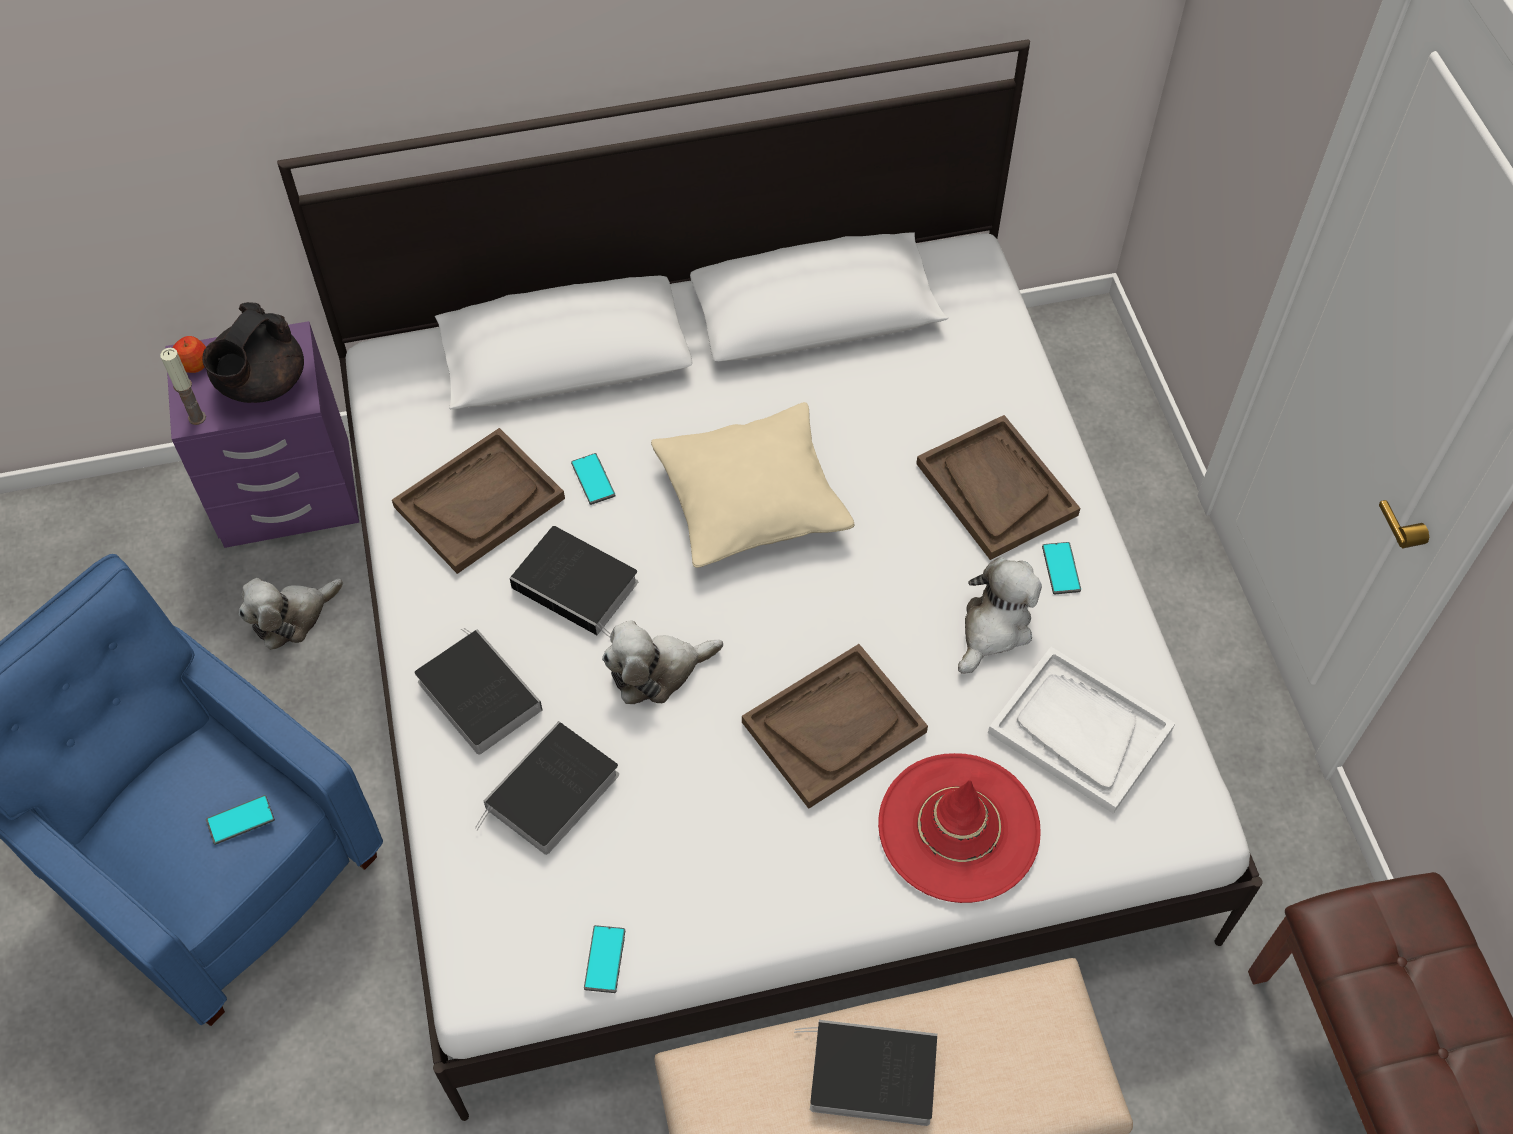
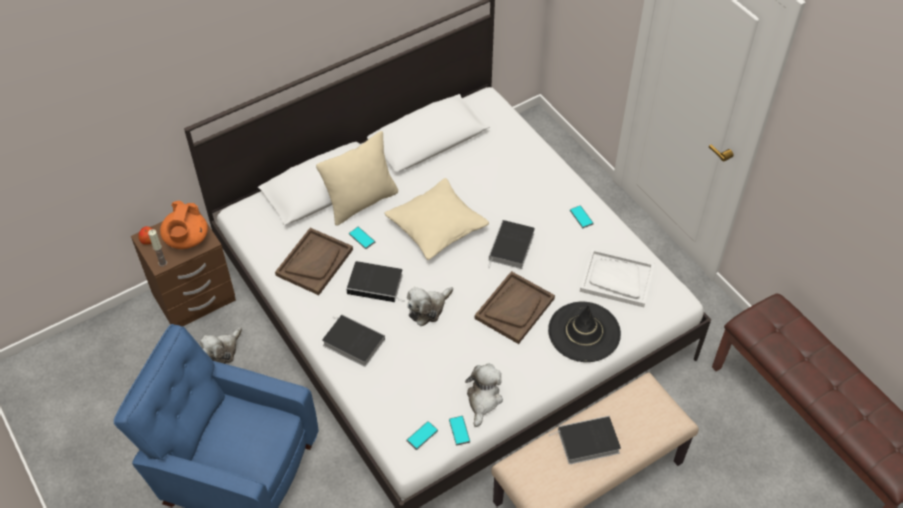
camera: 20 degrees left, 5 degrees down
(240, 820) = (264, 430): phone -> phone (422, 435)
(261, 384) = (186, 239): black teapot -> orange teapot
(288, 494) = (194, 297): purple nightstand -> brown nightstand
(551, 795) = (406, 372): book -> book (511, 248)
(625, 404) = (361, 202): none -> beige pillow
(958, 828) = (584, 332): red hat -> black hat
(994, 628) = (564, 249): plush toy -> plush toy (483, 399)
(995, 489) = (540, 192): brown tray -> none

